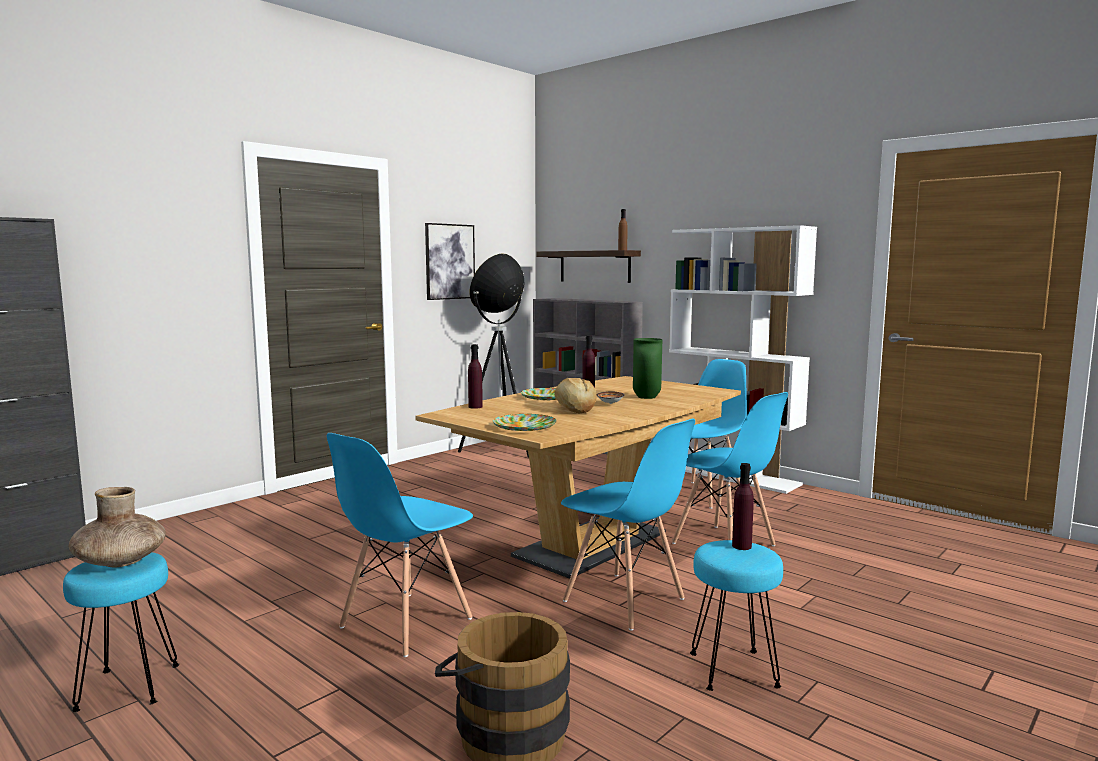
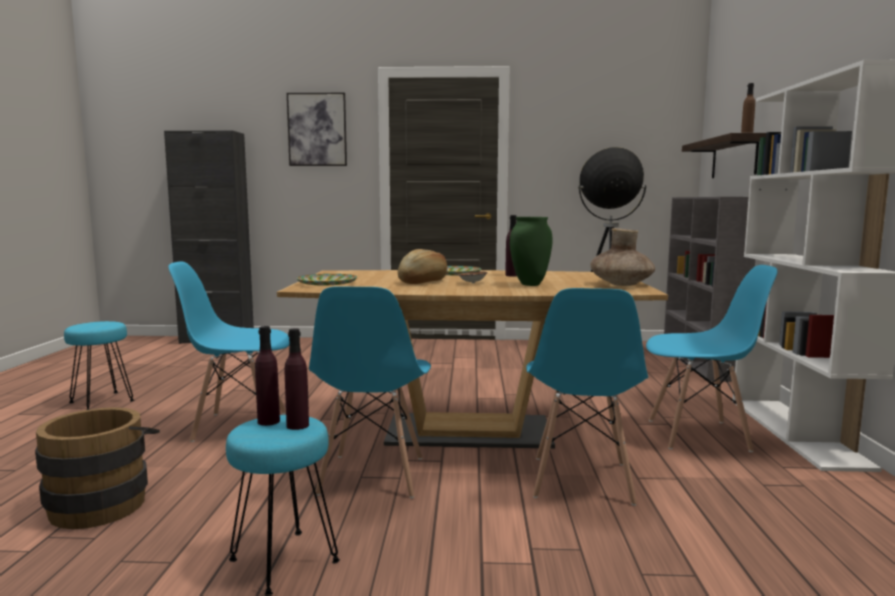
camera: 50 degrees right, 0 degrees up
(121, 561) = (100, 324): brown vase -> brown vase (621, 284)
(449, 261) = (577, 158): picture -> picture (317, 129)
(475, 407) = (377, 271): purple bottle -> purple bottle (268, 421)

